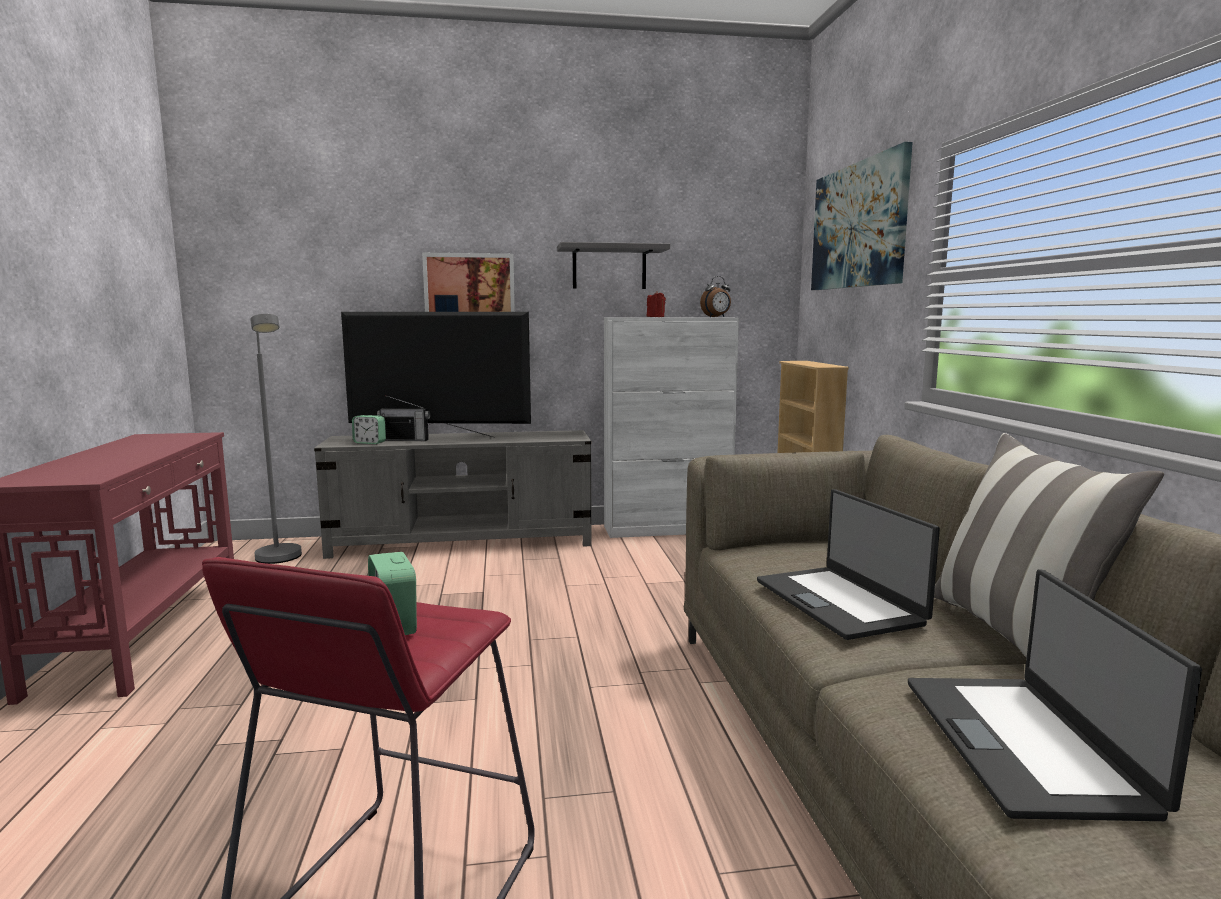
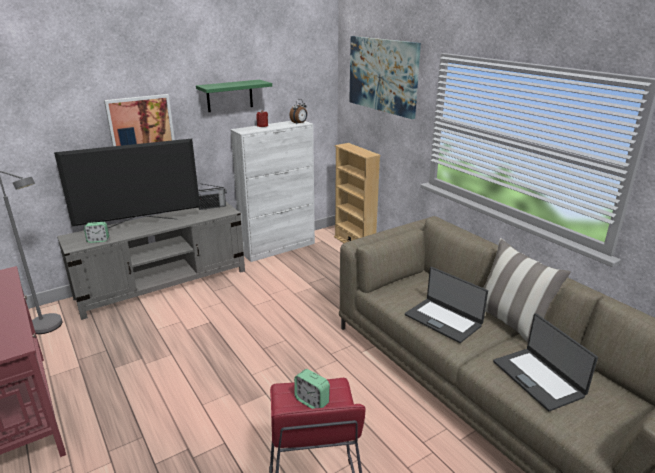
camera: 25 degrees left, 15 degrees up
(405, 440) = (119, 232): radio -> radio (212, 207)
(609, 267) = (229, 96): grey shelf -> green shelf

